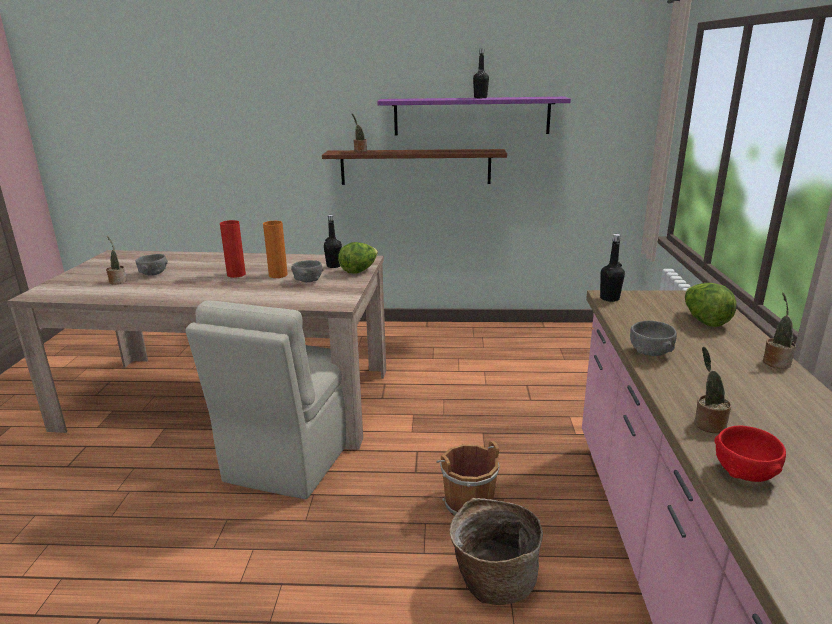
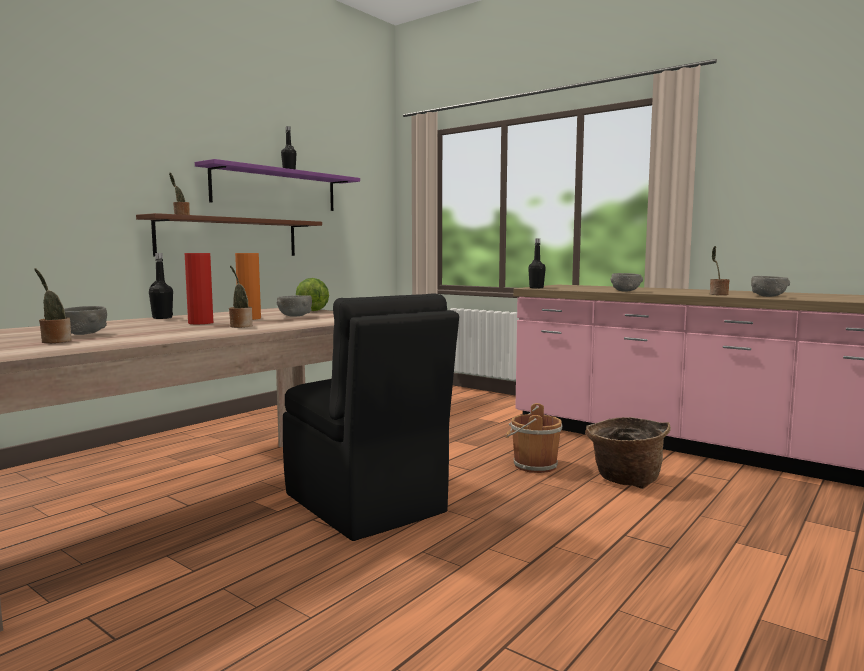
camera: 55 degrees left, 15 degrees down
(290, 457) = (366, 505): beige chair -> black chair
(334, 266) = (277, 311): black bottle -> black bottle (162, 318)
(704, 321) = (597, 287): lettuce -> none
(744, 473) = (768, 296): red bowl -> grey bowl
(775, 362) = (662, 288): potted plant -> potted plant (240, 326)

